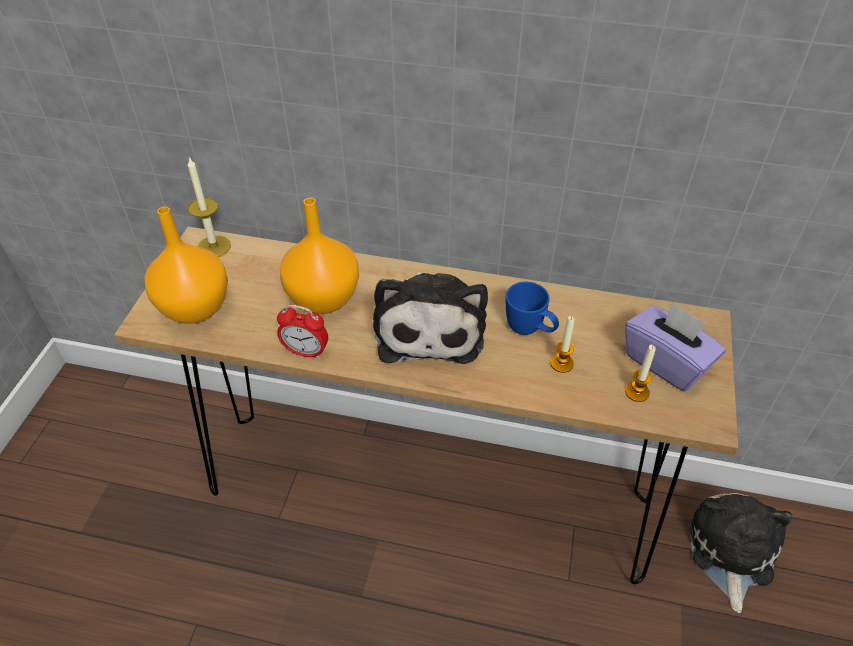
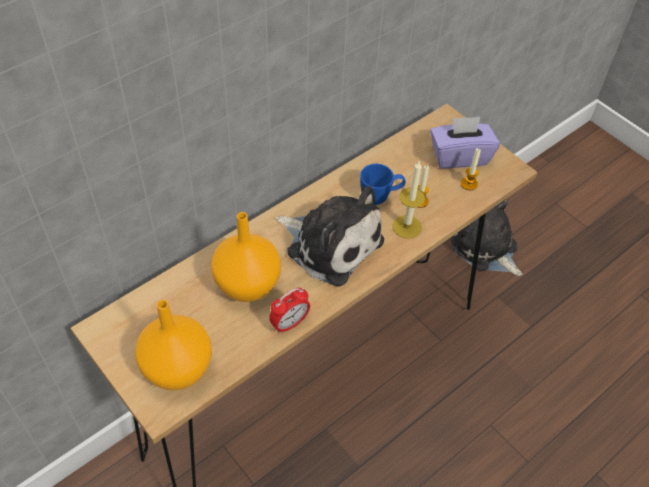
camera: 55 degrees left, 5 degrees up
(214, 247) = (117, 322): candle -> candle (407, 226)

